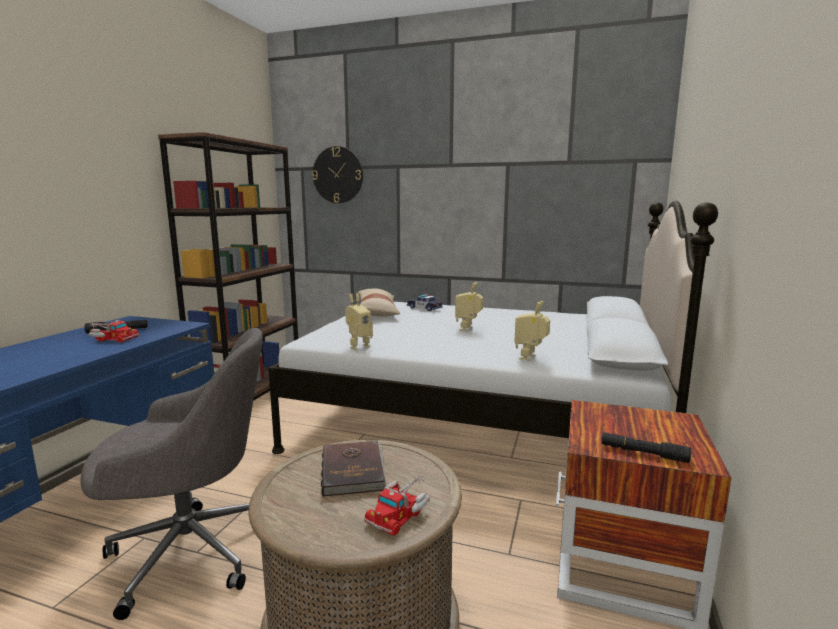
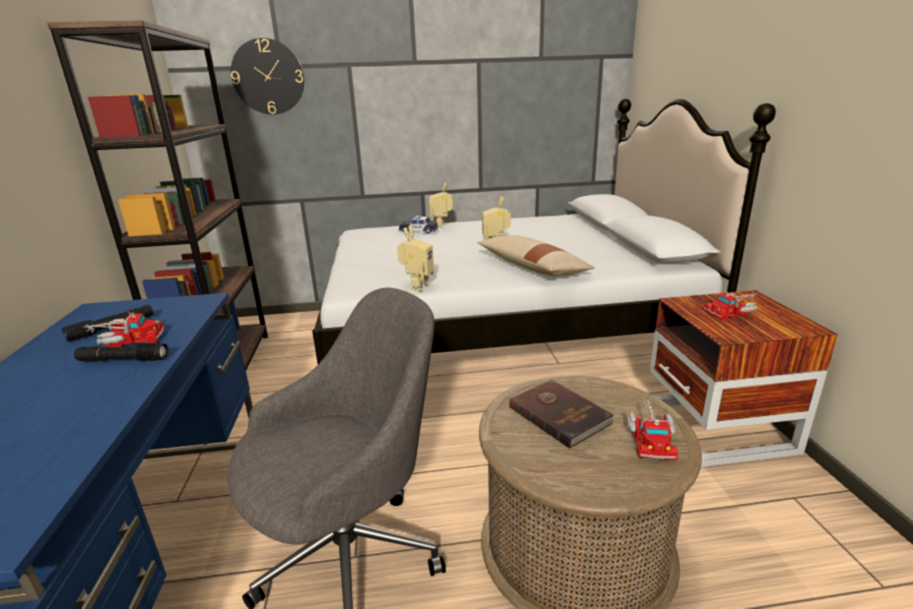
camera: 25 degrees left, 10 degrees up
(377, 311) = (371, 243): beige pillow -> beige pillow (532, 268)
(530, 358) = (593, 266): toy robot -> toy robot (442, 226)
(630, 427) = (731, 312): none -> toy truck
(643, 453) = (768, 331): black flashlight -> black flashlight (123, 360)

